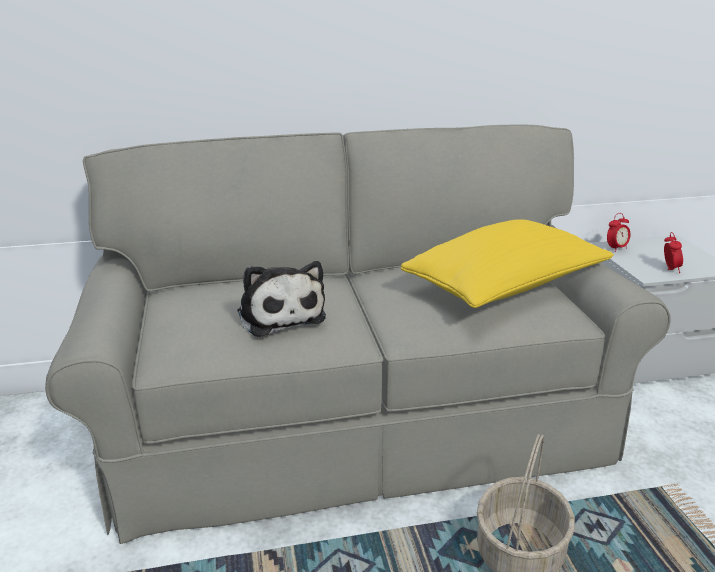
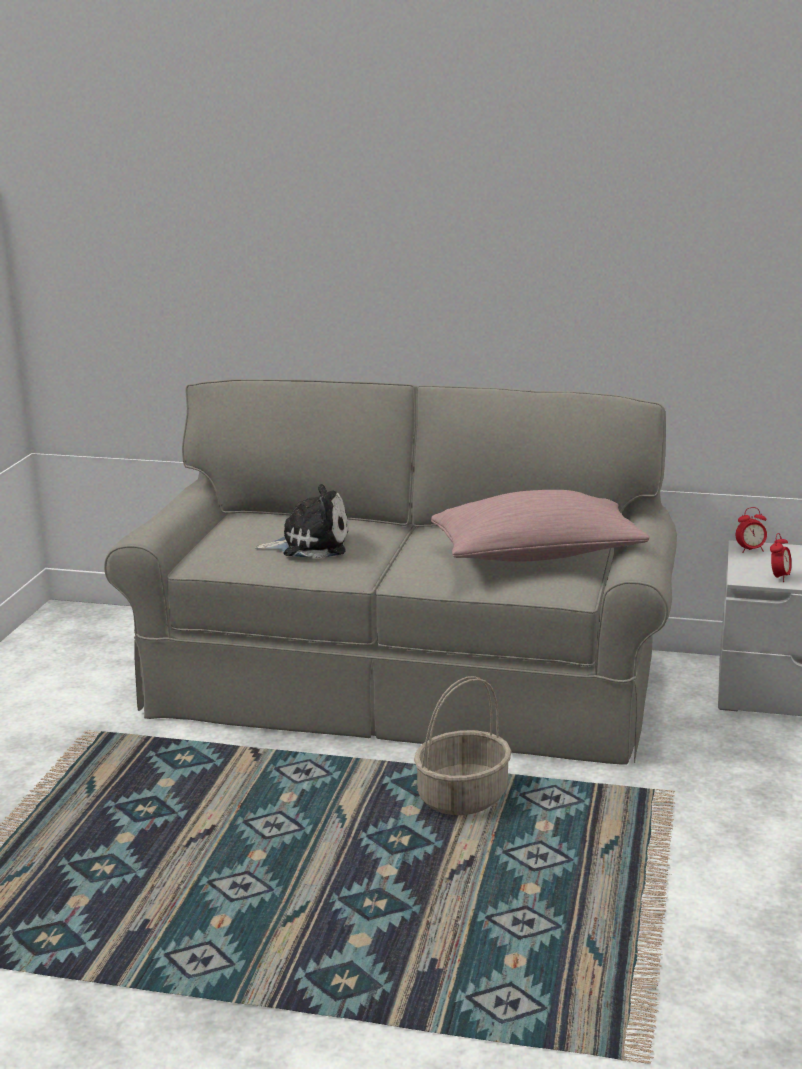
camera: 25 degrees right, 5 degrees down
(280, 315) = (310, 544): plush toy -> plush toy turned 90 degrees counterclockwise
(506, 287) = (537, 556): yellow pillow -> pink pillow

